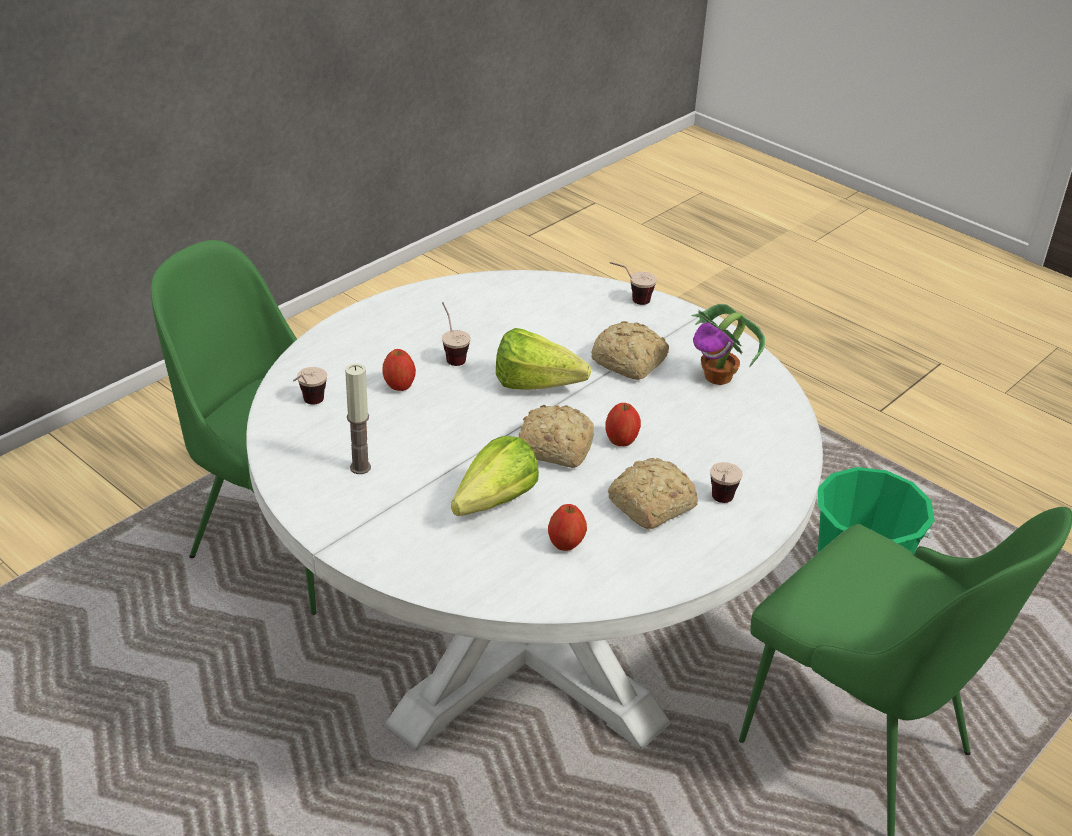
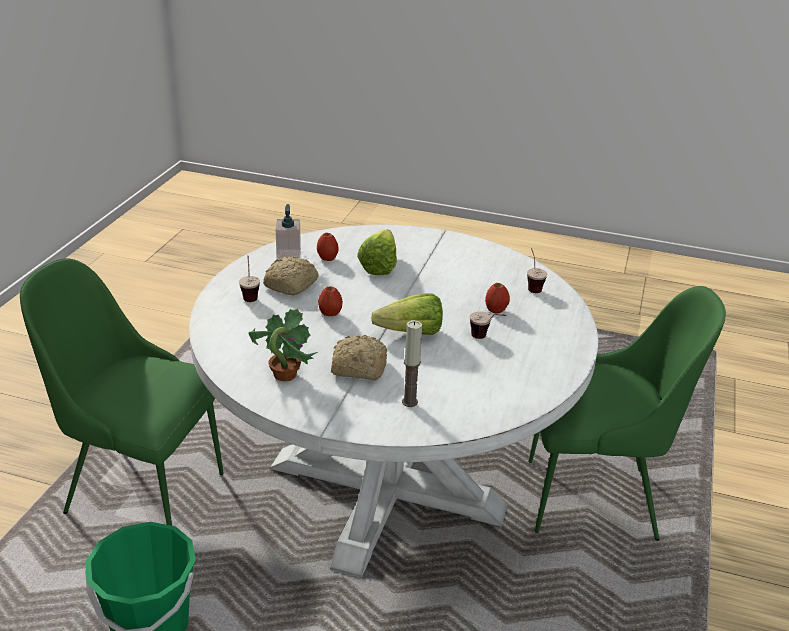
camera: 155 degrees right, 5 degrees down
(360, 467) = (466, 265): candle -> candle (409, 402)
(553, 447) = (369, 299): bread -> none
(626, 571) = (288, 255): none -> soap dispenser
(630, 300) = (393, 425): cup -> none

